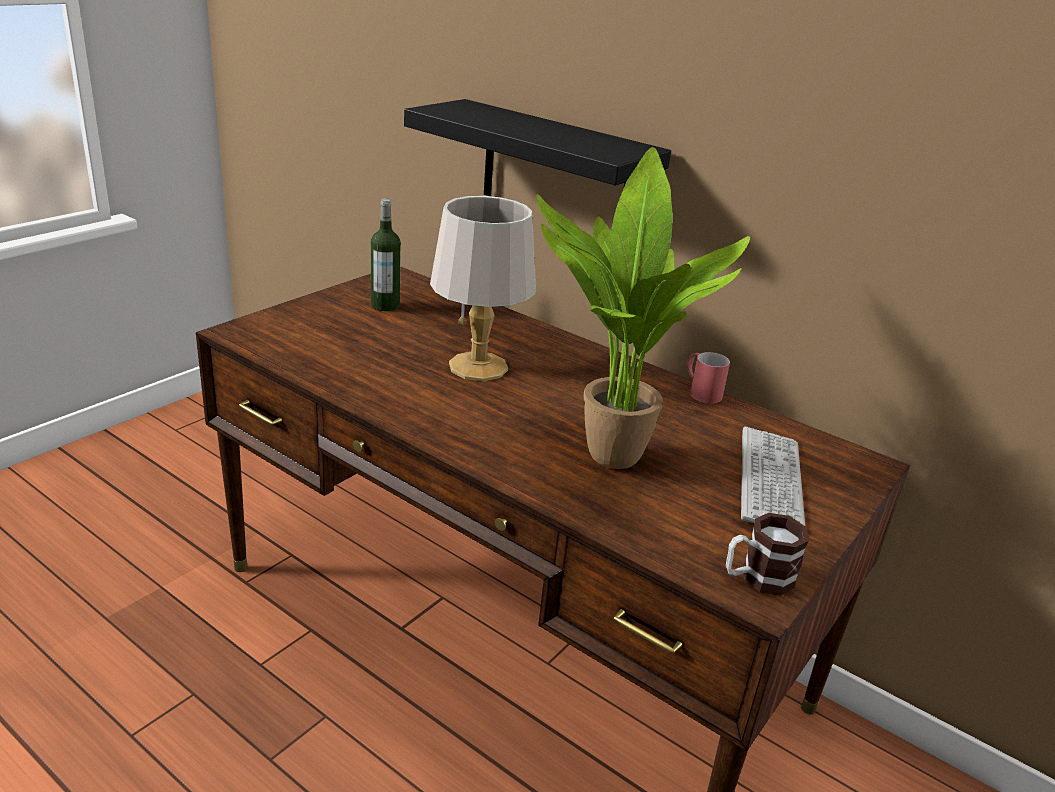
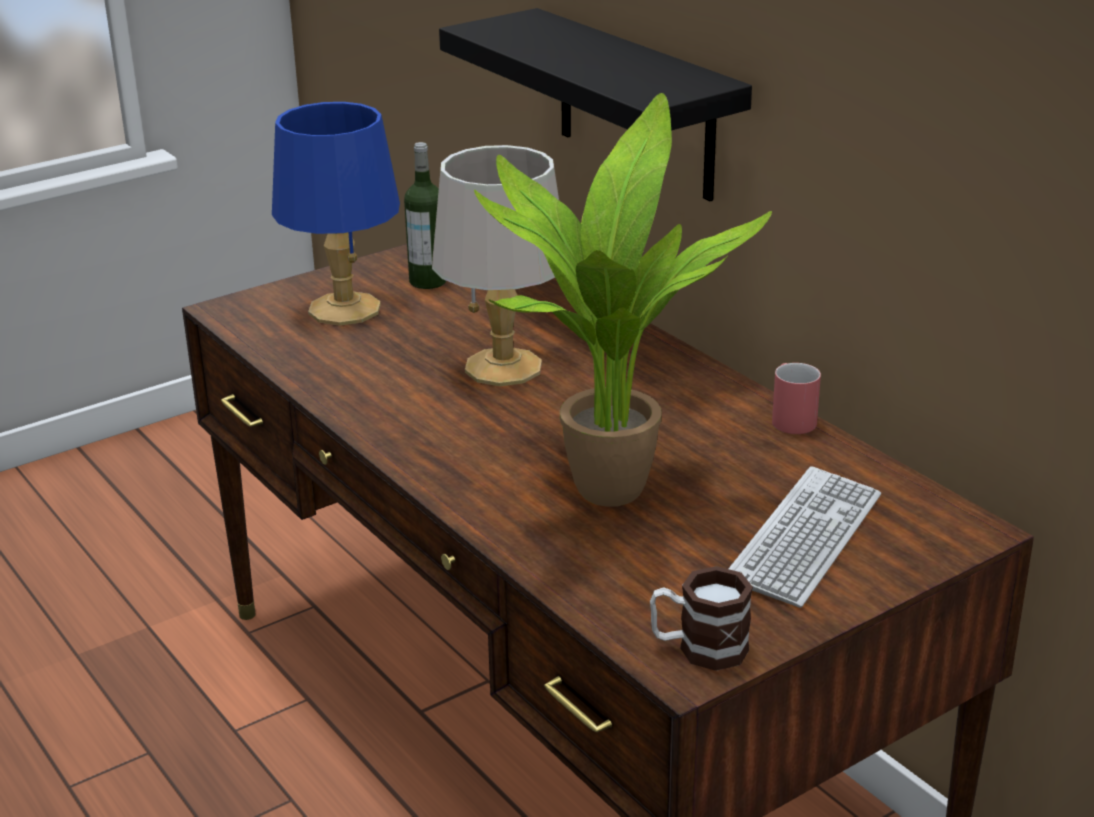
camera: 20 degrees right, 0 degrees up
(332, 328) = (345, 308): none -> blue table lamp

